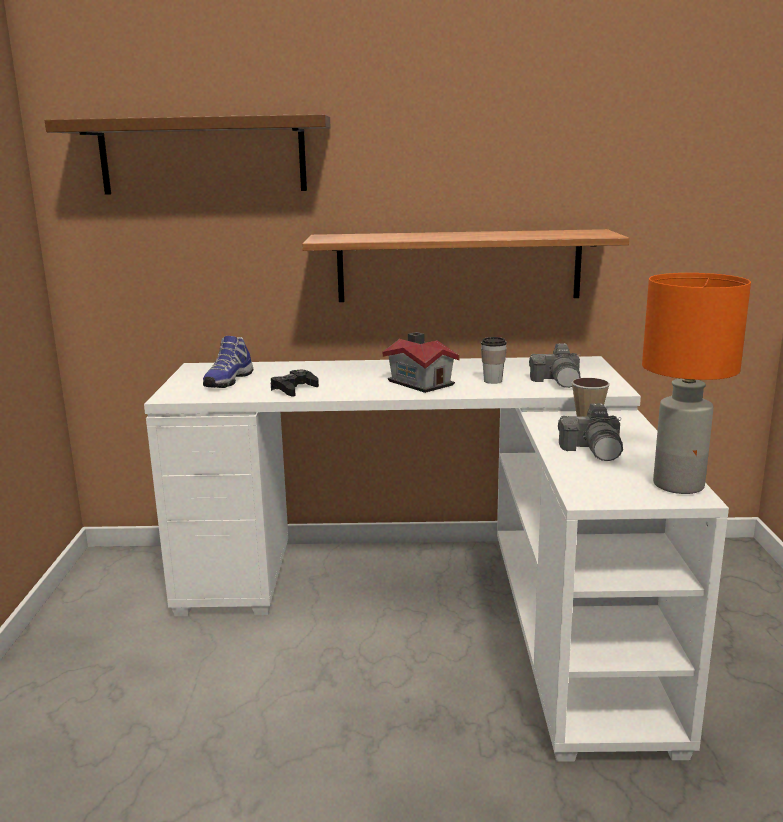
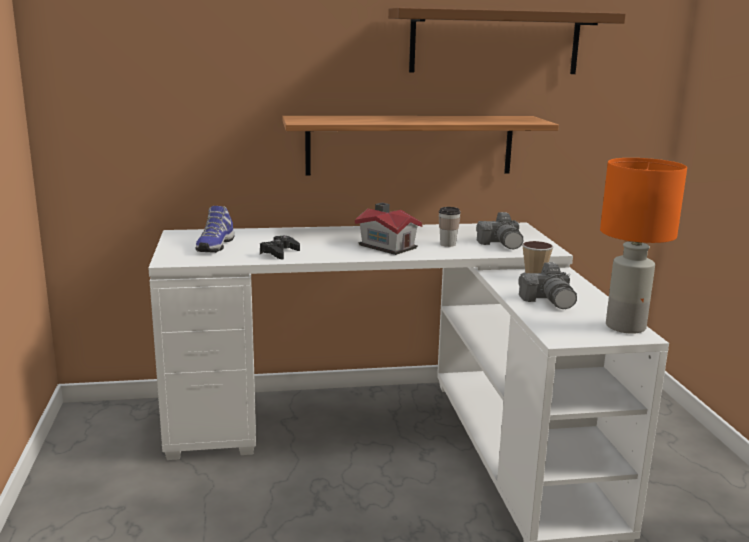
camera: 10 degrees left, 0 degrees up
(203, 156) = (186, 43): brown shelf -> brown shelf (495, 42)

